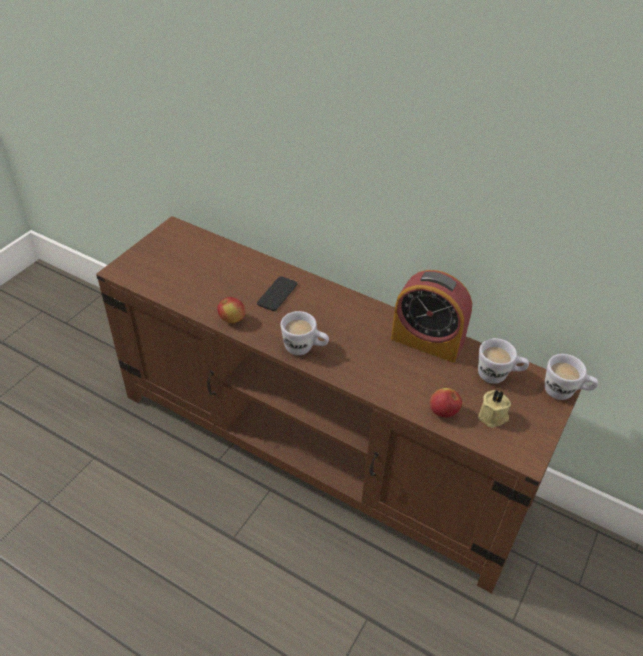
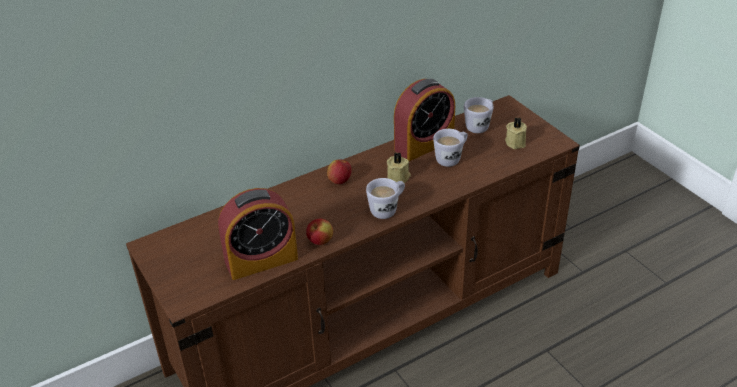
camera: 60 degrees left, 5 degrees down
(188, 293) = (261, 260): none -> alarm clock
(277, 294) = (308, 205): phone -> none
(358, 341) = (399, 178): none -> beige candle
(443, 412) = (498, 162): apple -> apple (339, 181)
(565, 392) = (512, 104): white mug -> white mug (451, 158)

